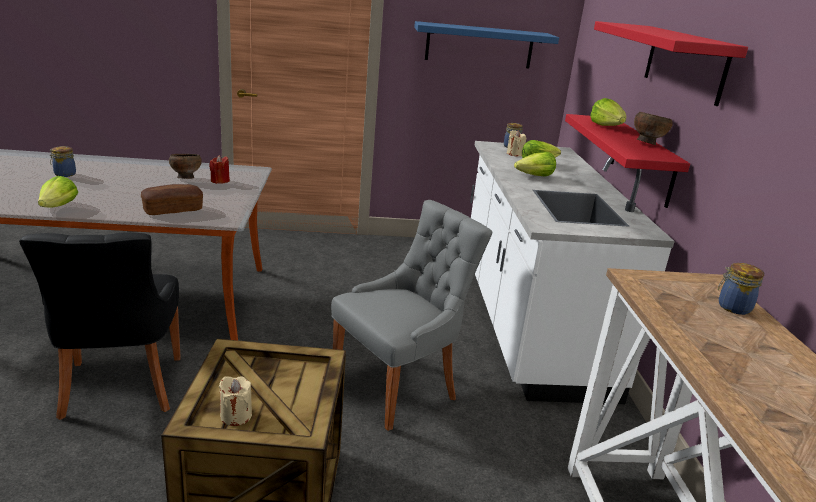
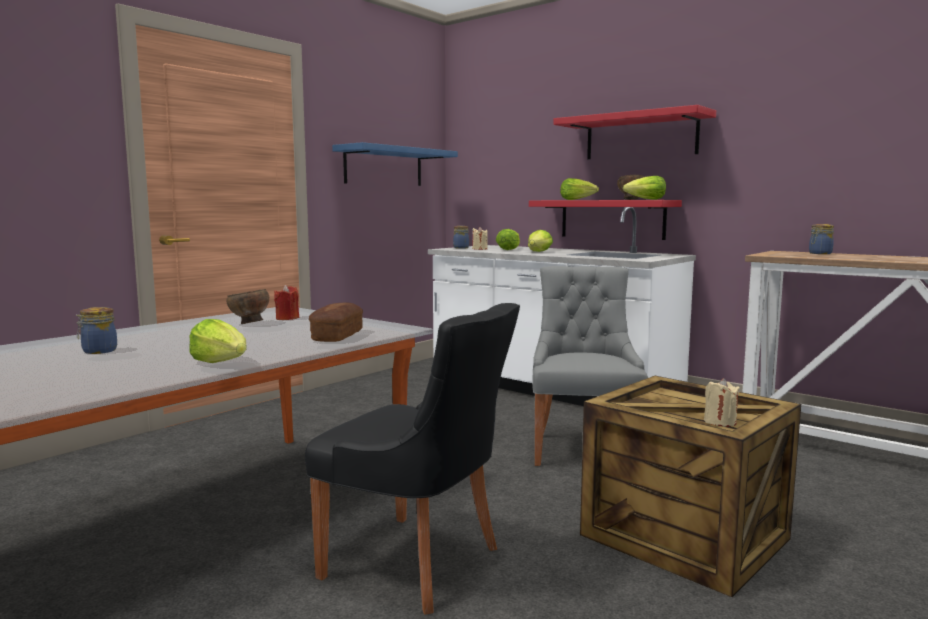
camera: 45 degrees left, 15 degrees down
(629, 151) = (646, 199): none -> lettuce

